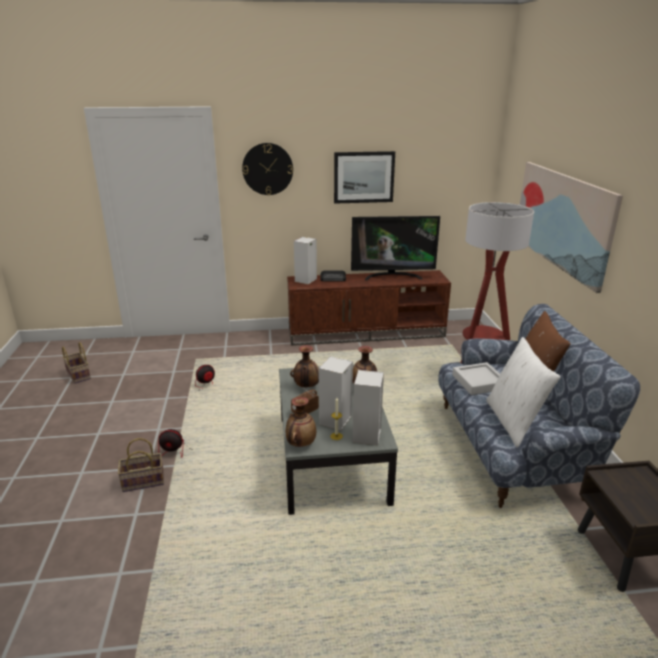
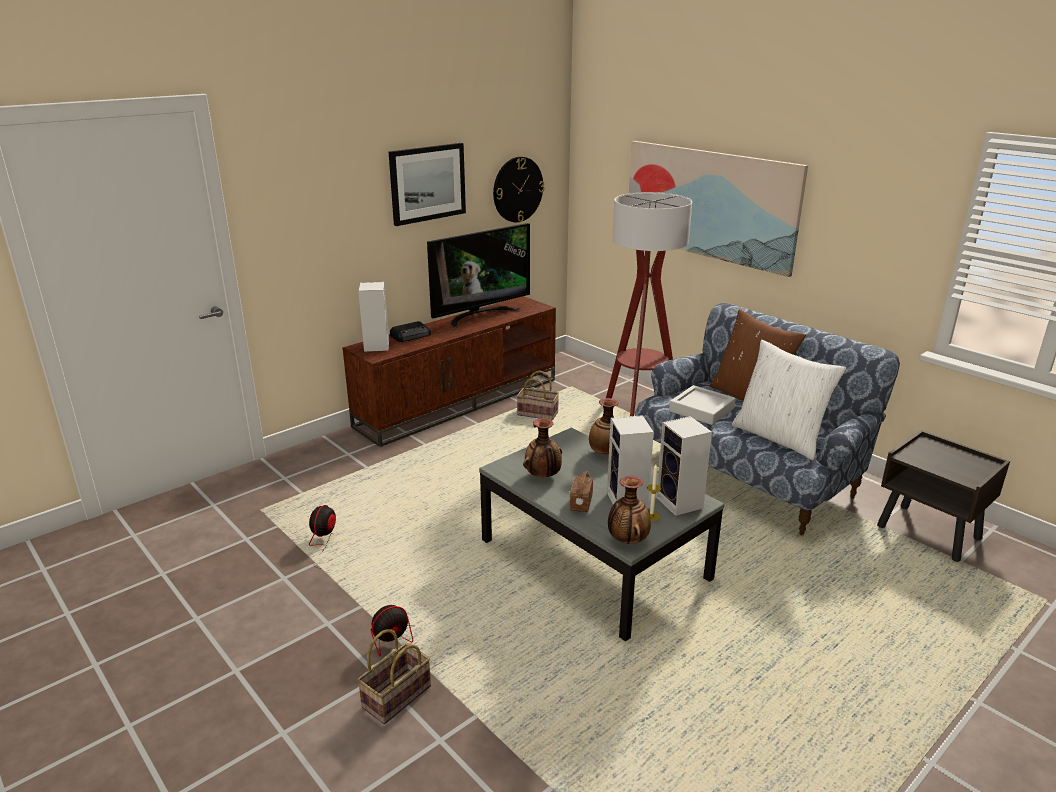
camera: 35 degrees left, 0 degrees up
(79, 375) = (78, 604): basket -> basket (539, 414)
(267, 169) = (300, 187): wall clock -> wall clock (517, 189)

